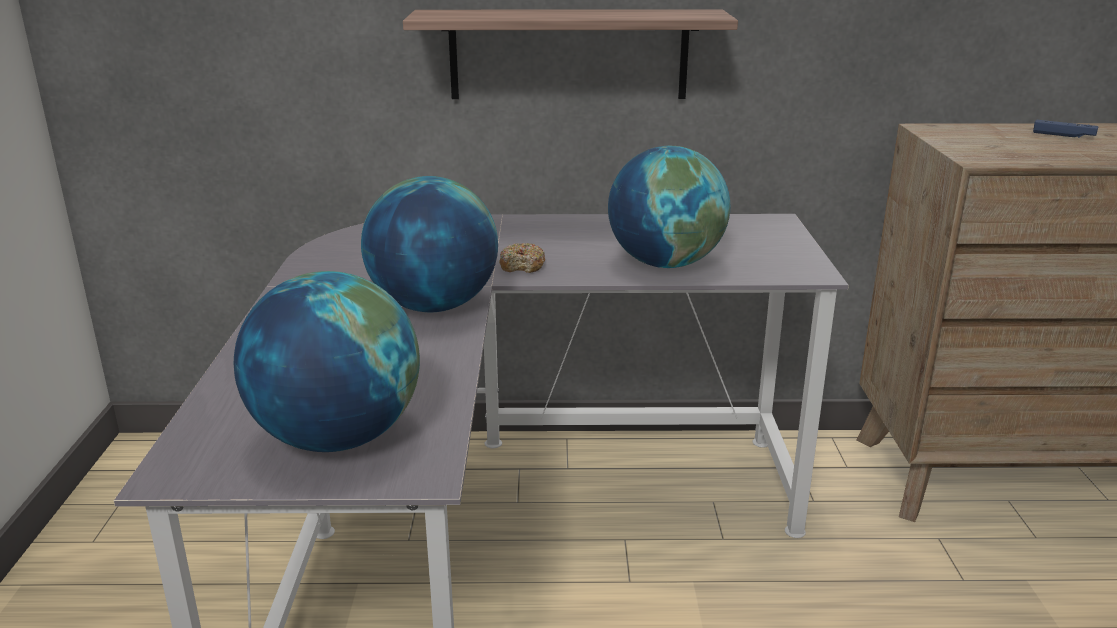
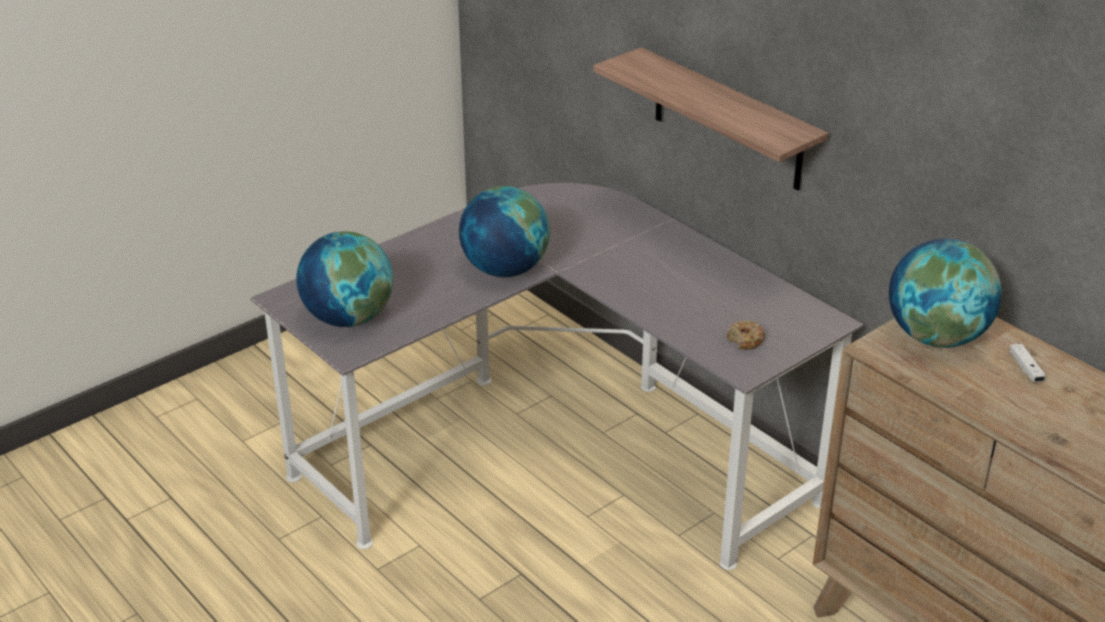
camera: 50 degrees right, 10 degrees up
(522, 266) = (599, 267): donut -> donut (745, 340)
(665, 263) = (678, 312): globe -> globe (936, 337)
(1063, 135) = (1025, 368): blue game controller -> white game controller

